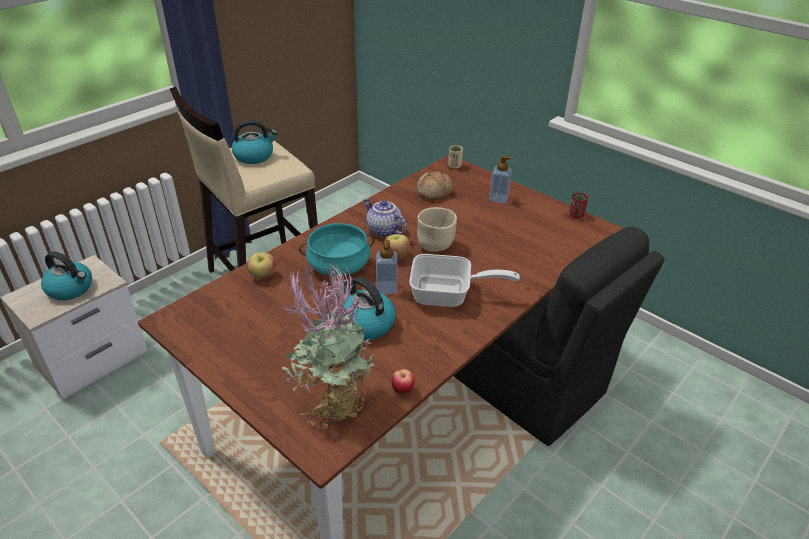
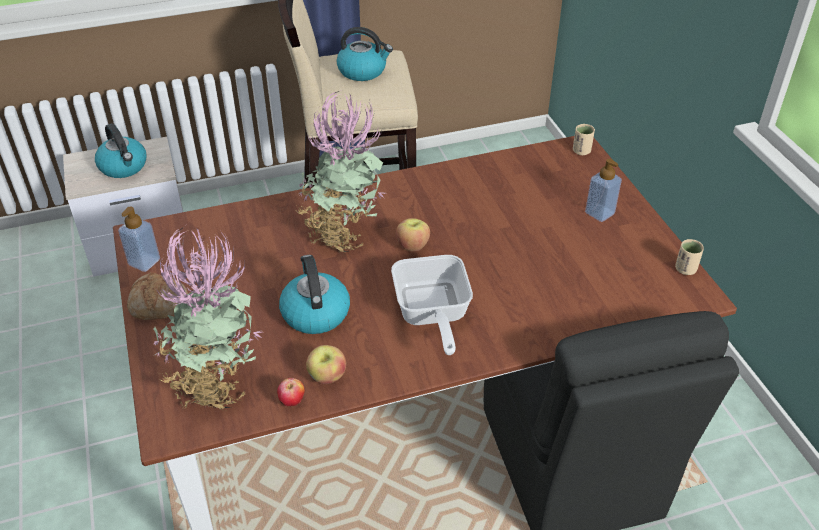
camera: 30 degrees right, 5 degrees up
(263, 276) = (257, 219): apple -> apple (327, 377)
(339, 265) = (342, 234): turquoise cooking pot -> potted plant
(383, 231) = (423, 209): teapot -> none
(386, 288) = (371, 280): soap dispenser -> soap dispenser (144, 262)
(434, 192) = (525, 180): bread -> bread (158, 305)
(436, 246) = (468, 250): beige bowl -> none
(448, 295) = (431, 315): frying pan -> frying pan turned 45 degrees clockwise
(576, 215) = (685, 269): red cup -> beige cup

